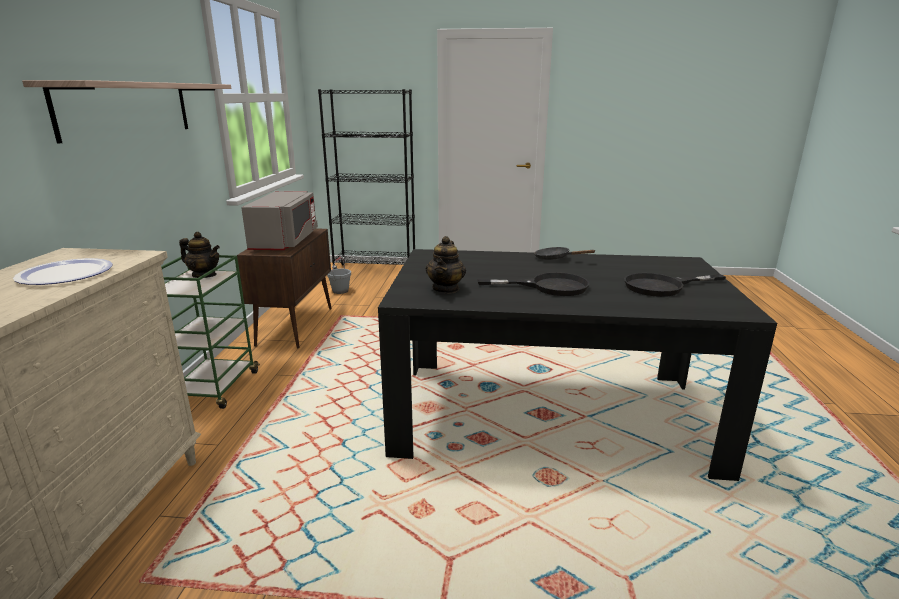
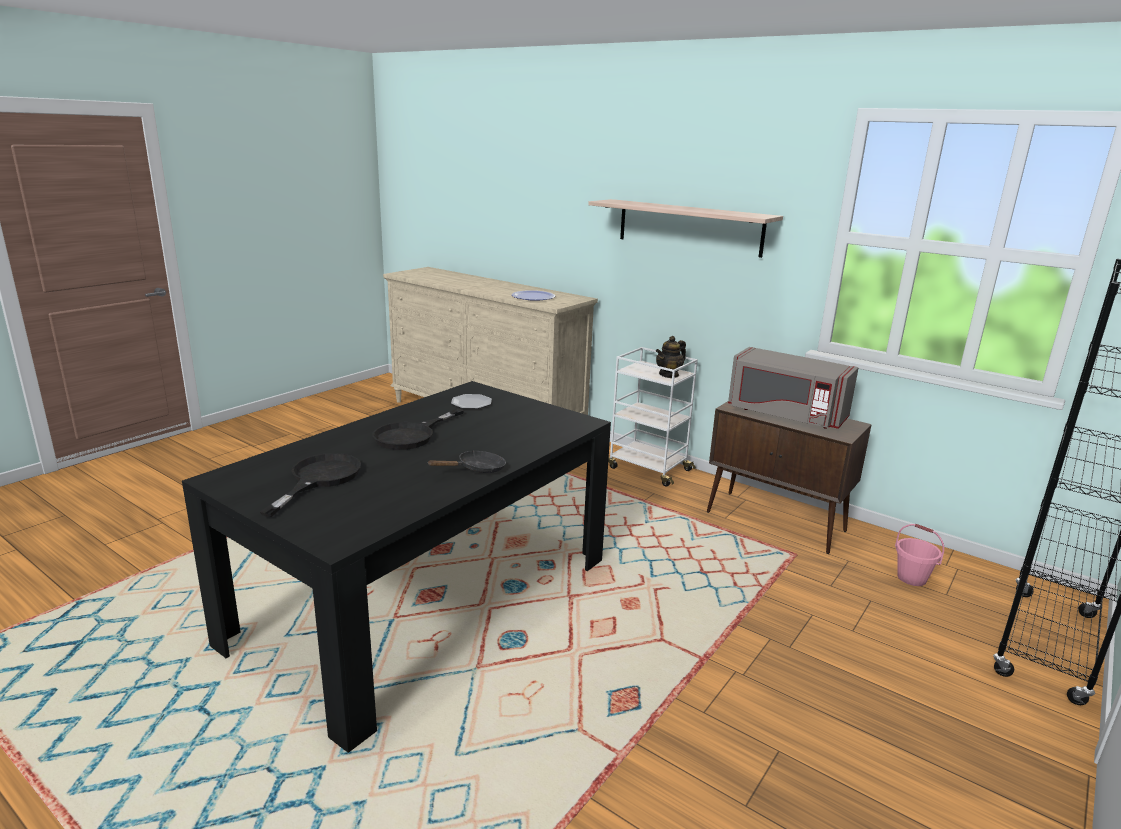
camera: 120 degrees right, 0 degrees up
(215, 389) = (648, 468): green cart -> white cart
(340, 291) = (911, 578): grey bucket -> pink bucket
(446, 289) = (471, 403): teapot -> plate

